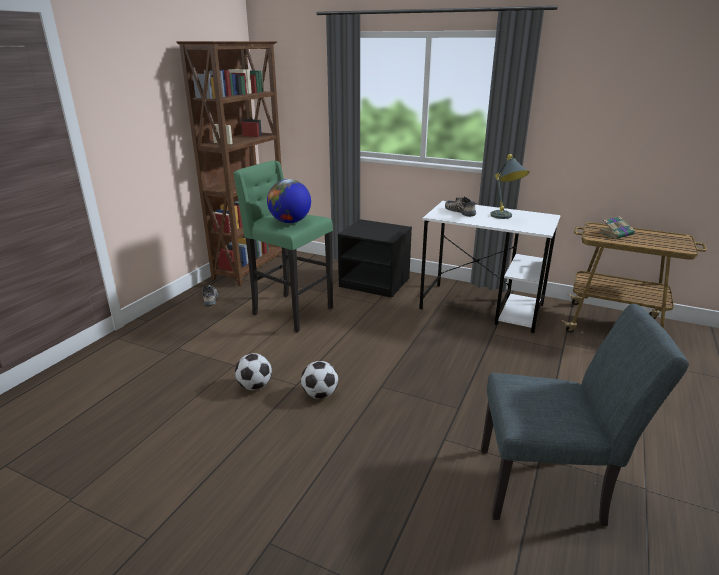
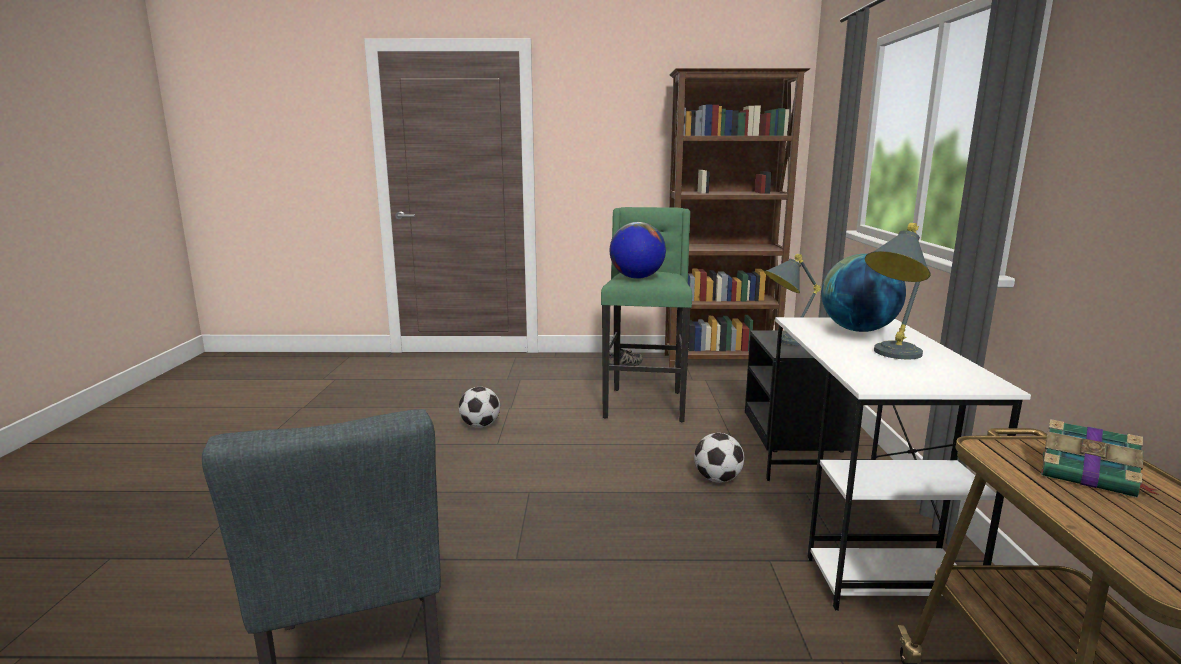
camera: 65 degrees right, 10 degrees down
(320, 394) = (487, 460): football -> football (718, 479)
(369, 233) = (783, 342): none -> grey table lamp
(461, 211) = (858, 330): shoe -> globe

